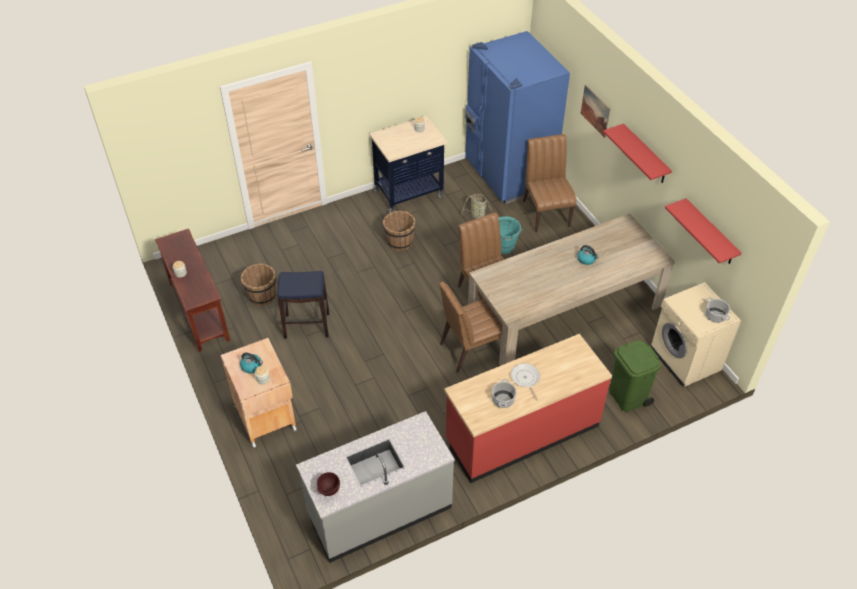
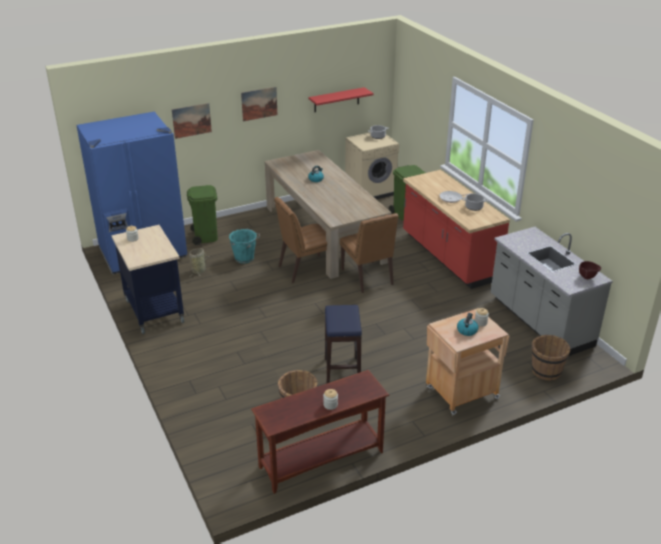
camera: 90 degrees left, 15 degrees down
(399, 242) = (227, 316): brown bucket -> brown bucket (546, 371)
(546, 214) = (205, 236): brown chair -> green trash can
(645, 155) = (259, 103): red shelf -> picture

